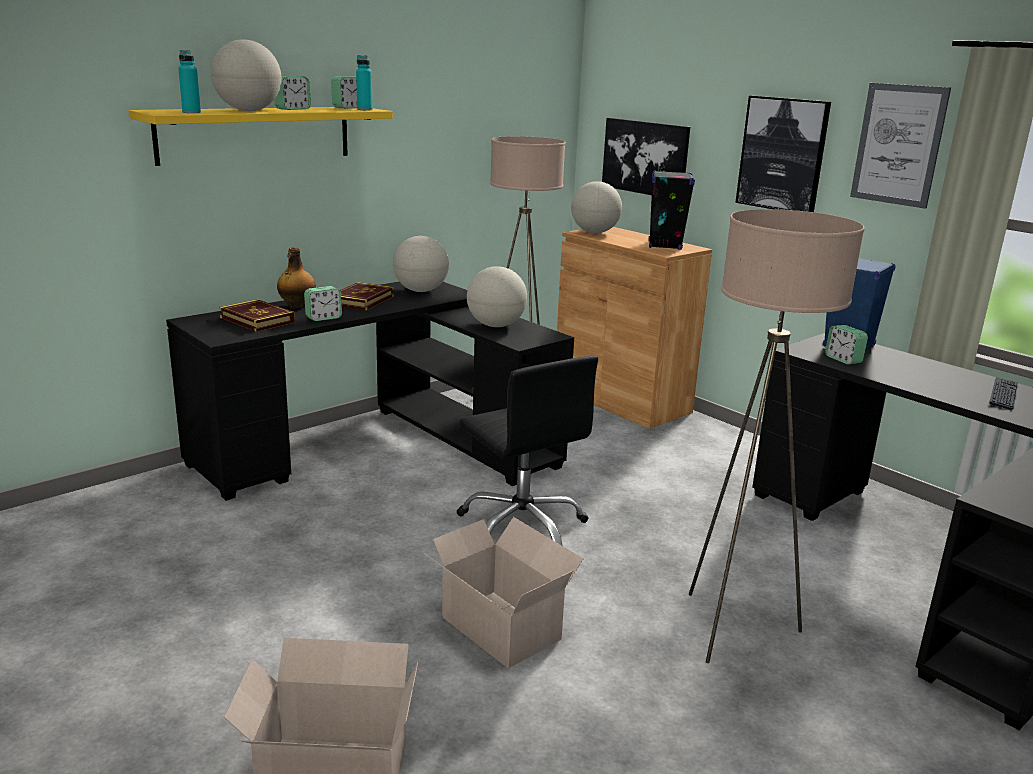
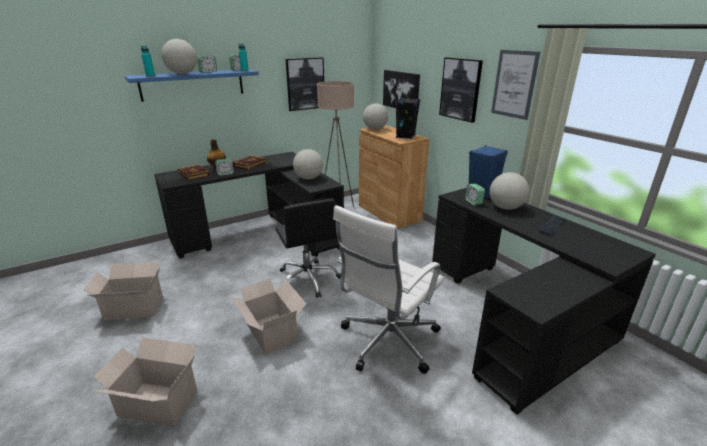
camera: 10 degrees right, 5 degrees up
(175, 602) = (133, 308): none -> cardboard box
(256, 134) = (193, 84): yellow shelf -> blue shelf
(421, 291) = (282, 159): globe -> globe (506, 208)
(459, 140) = (305, 84): none -> picture
(733, 628) = (387, 341): beige floor lamp -> white office chair

